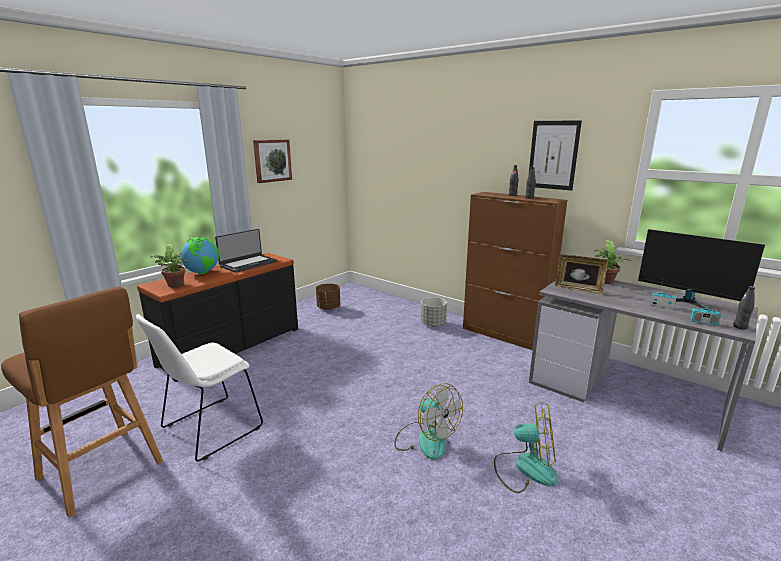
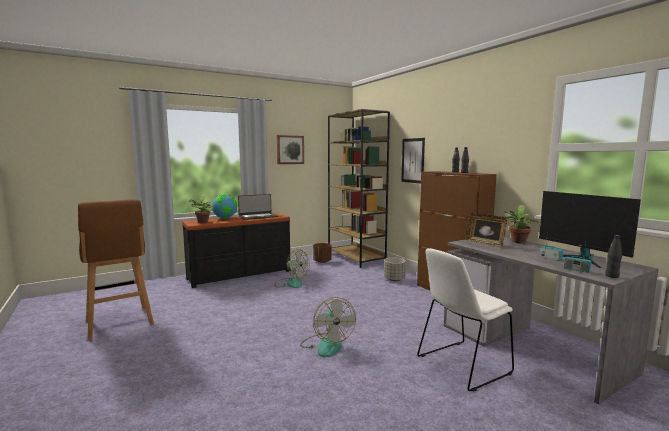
camera: 20 degrees right, 10 degrees down
(209, 429) = (191, 314): white chair -> white chair (461, 366)
(366, 296) = (356, 258): none -> brown bookcase
(525, 468) = (390, 376): fan -> fan (291, 283)
(553, 155) = (486, 138): picture -> picture (413, 160)

